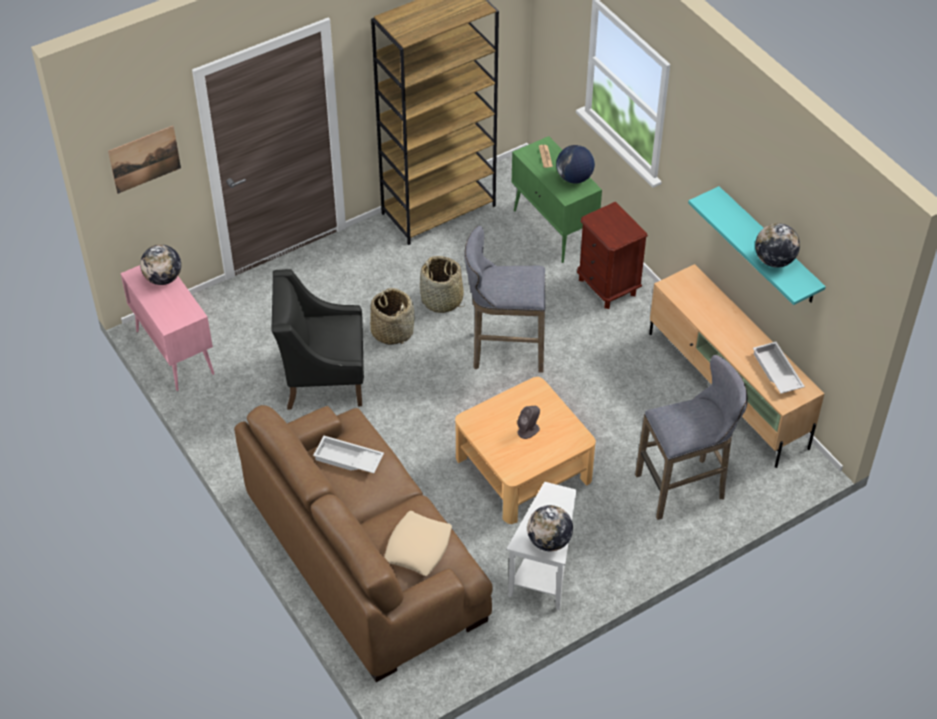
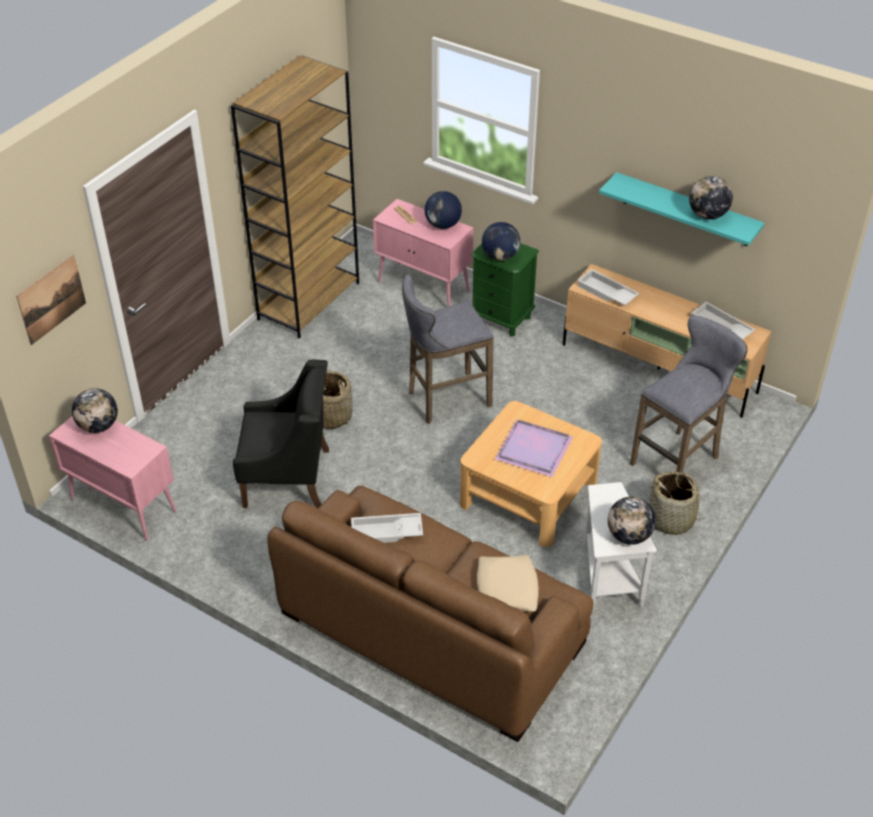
camera: 25 degrees left, 5 degrees down
(323, 377) = (288, 478): black armchair -> black armchair turned 150 degrees counterclockwise
(442, 300) = (360, 375): basket -> basket (671, 519)
(528, 430) = (535, 449): grey speaker -> purple tray
(554, 229) = (424, 287): green cabinet -> pink cabinet
(606, 229) = (500, 256): none -> globe
(607, 287) = (501, 318): brown nightstand -> green nightstand
(688, 299) = (606, 293): none -> white tray

